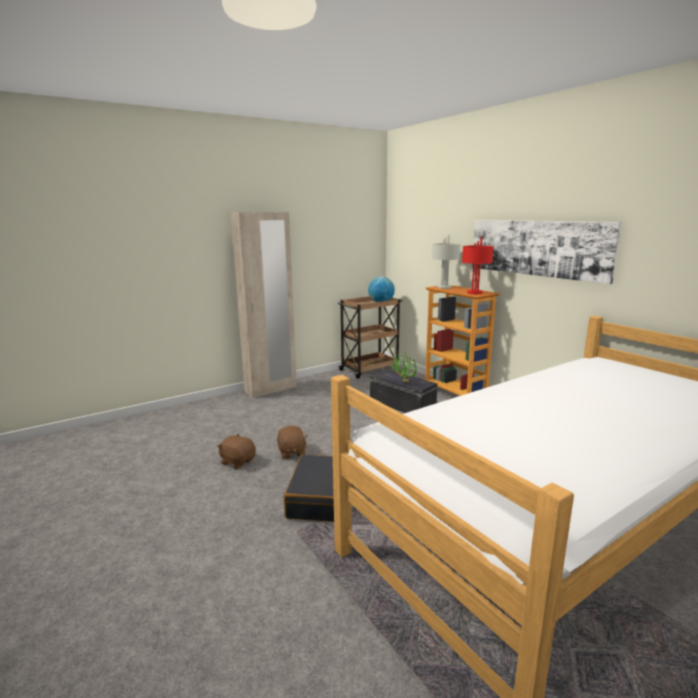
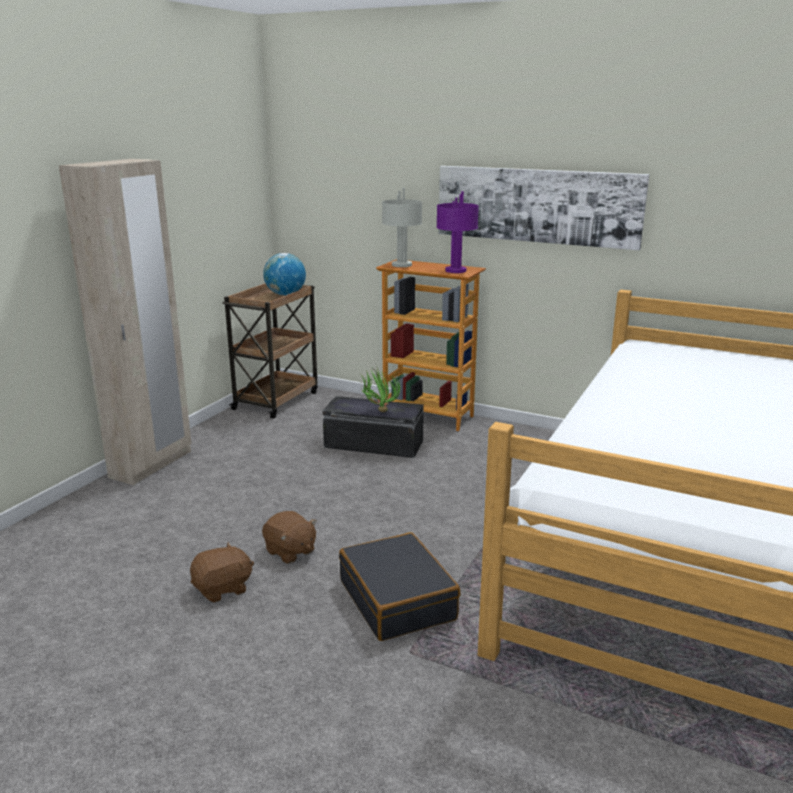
camera: 30 degrees left, 5 degrees up
(238, 461) = (223, 589): brown plush toy -> brown plush toy turned 150 degrees clockwise
(474, 293) = (455, 271): red table lamp -> purple table lamp

